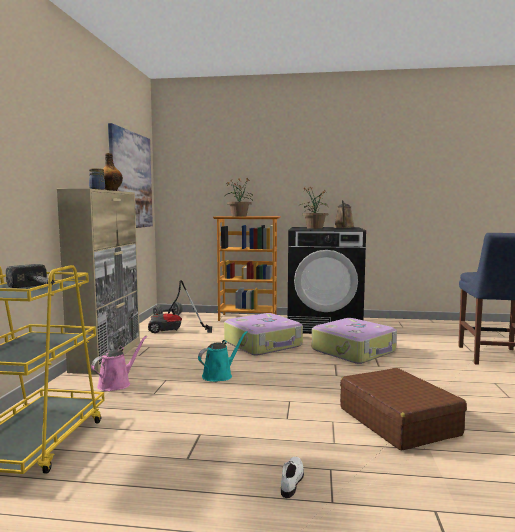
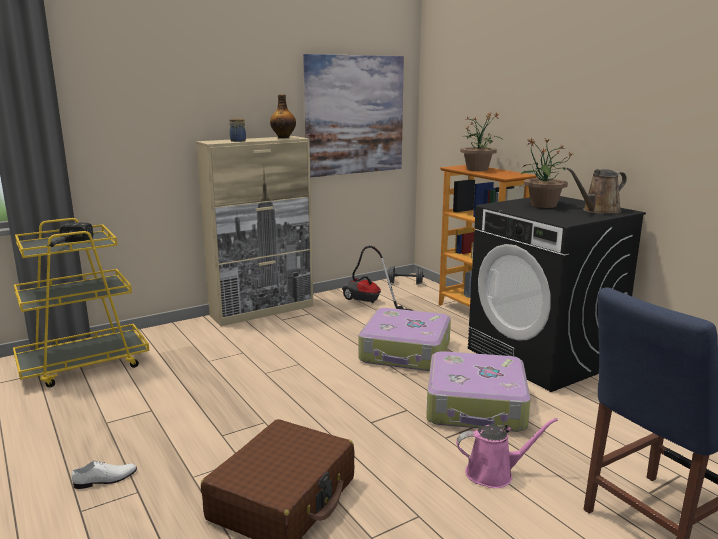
camera: 50 degrees right, 10 degrees up
(117, 384) = (210, 340): pink watering can -> pink watering can (494, 473)
(219, 375) = (284, 368): turquoise watering can -> none

